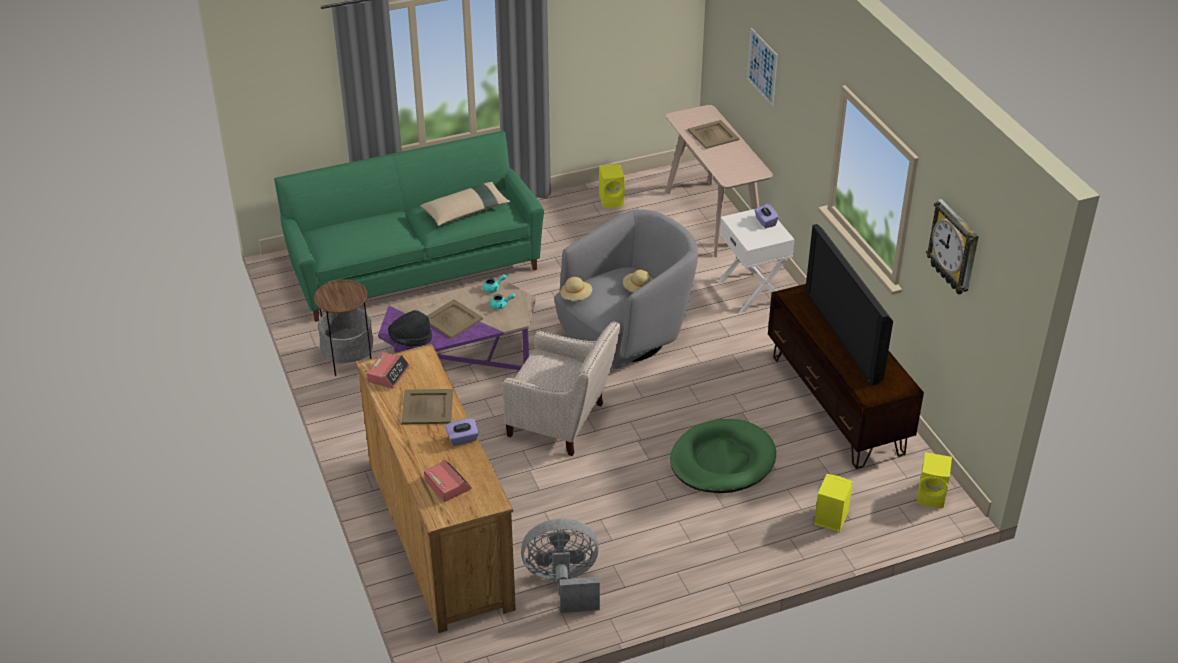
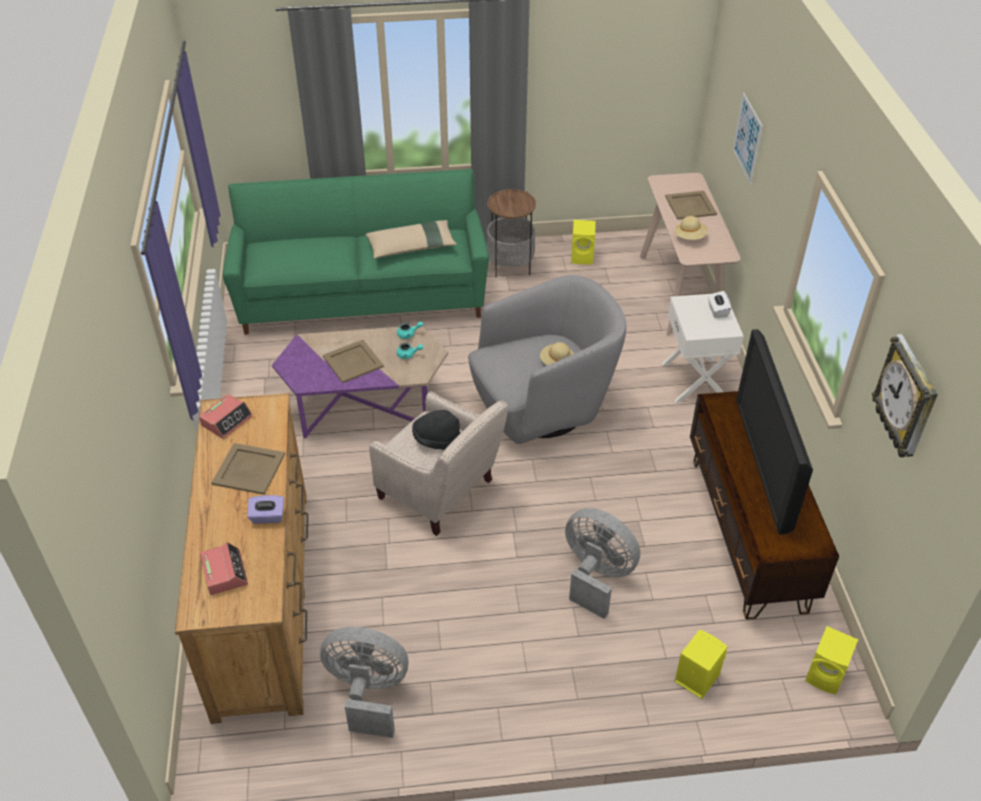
camera: 15 degrees right, 5 degrees up
(349, 360) = (258, 381): side table -> side table (510, 265)
(410, 339) = (301, 376): black hat -> black hat (436, 439)
(576, 297) = (488, 360): beige hat -> beige hat (690, 237)
(722, 460) = (596, 576): green dog bed -> grey fan
(765, 222) = (717, 311): purple tissue box -> white tissue box

